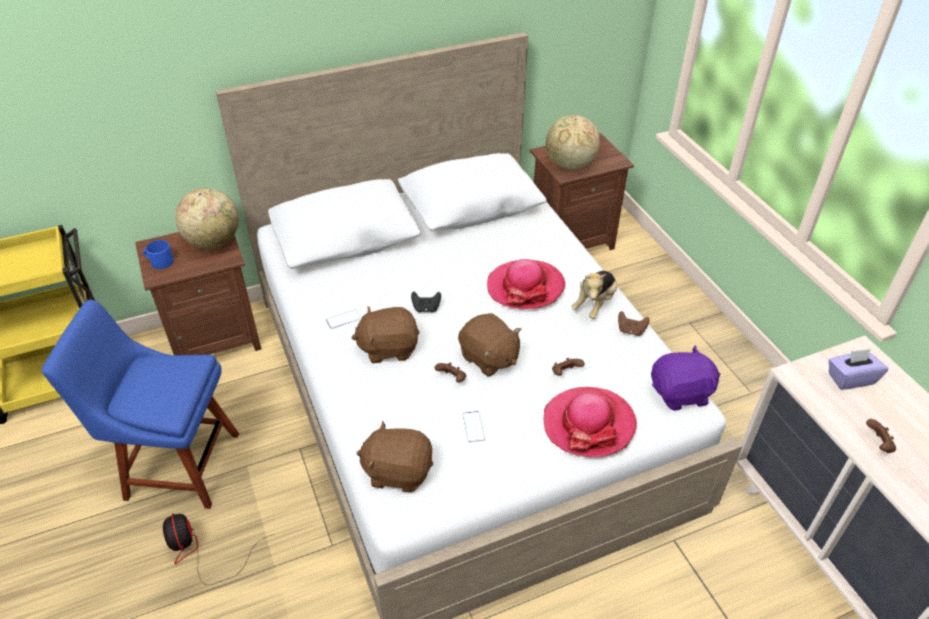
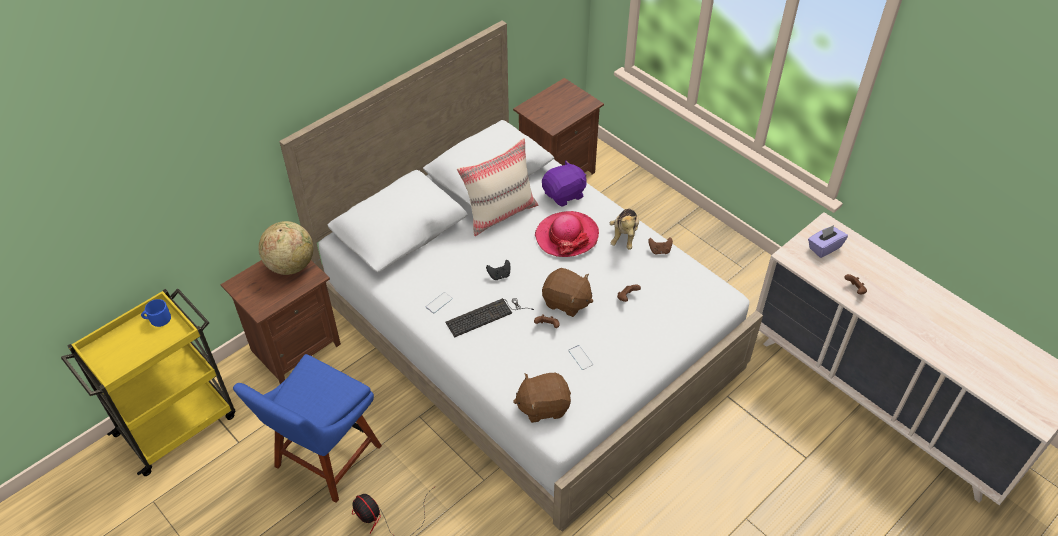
camera: 20 degrees left, 5 degrees up
(159, 262) = (255, 296): blue mug -> blue mug (157, 319)
(176, 465) = (324, 460): blue chair -> blue chair turned 45 degrees counterclockwise
(388, 348) = (487, 316): brown plush toy -> keyboard
(462, 245) = (500, 213): none -> beige pillow
(569, 165) = (552, 116): globe -> none
(588, 424) = (659, 331): hat -> none
(681, 393) = (713, 289): purple plush toy -> purple plush toy (564, 194)

